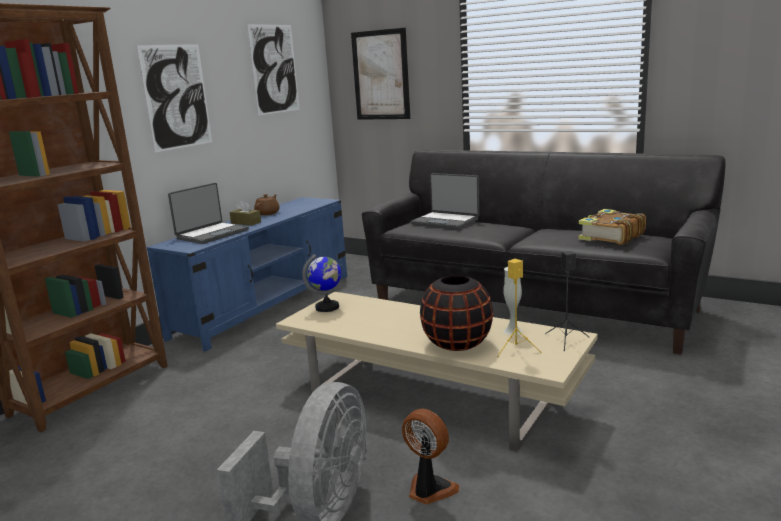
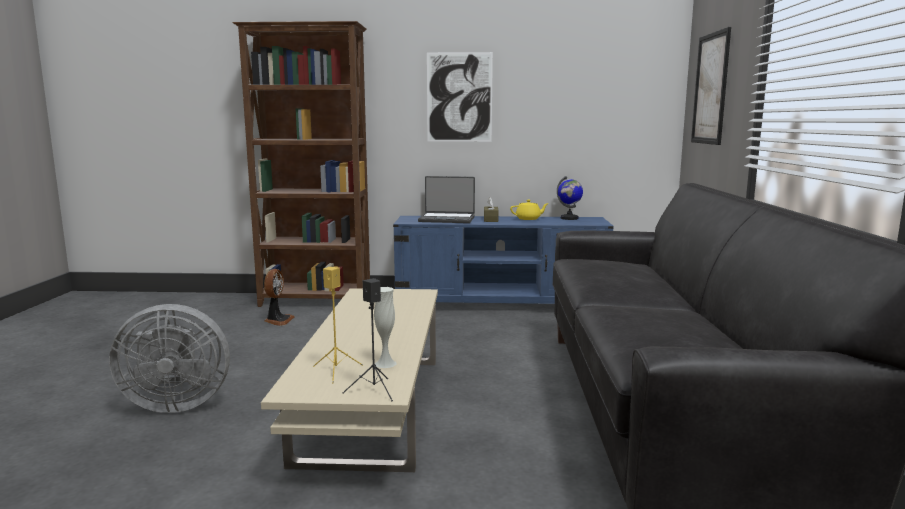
camera: 60 degrees right, 5 degrees down
(268, 213) = (528, 219): brown teapot -> yellow teapot
(274, 69) = (592, 78): picture -> none
(327, 307) = (395, 294): globe -> globe (569, 218)
(429, 490) = (208, 439): fan -> fan (278, 320)
(446, 221) = (616, 266): laptop -> none
(457, 344) = (337, 347): black vase -> none
(610, 236) = (670, 336): book -> none

